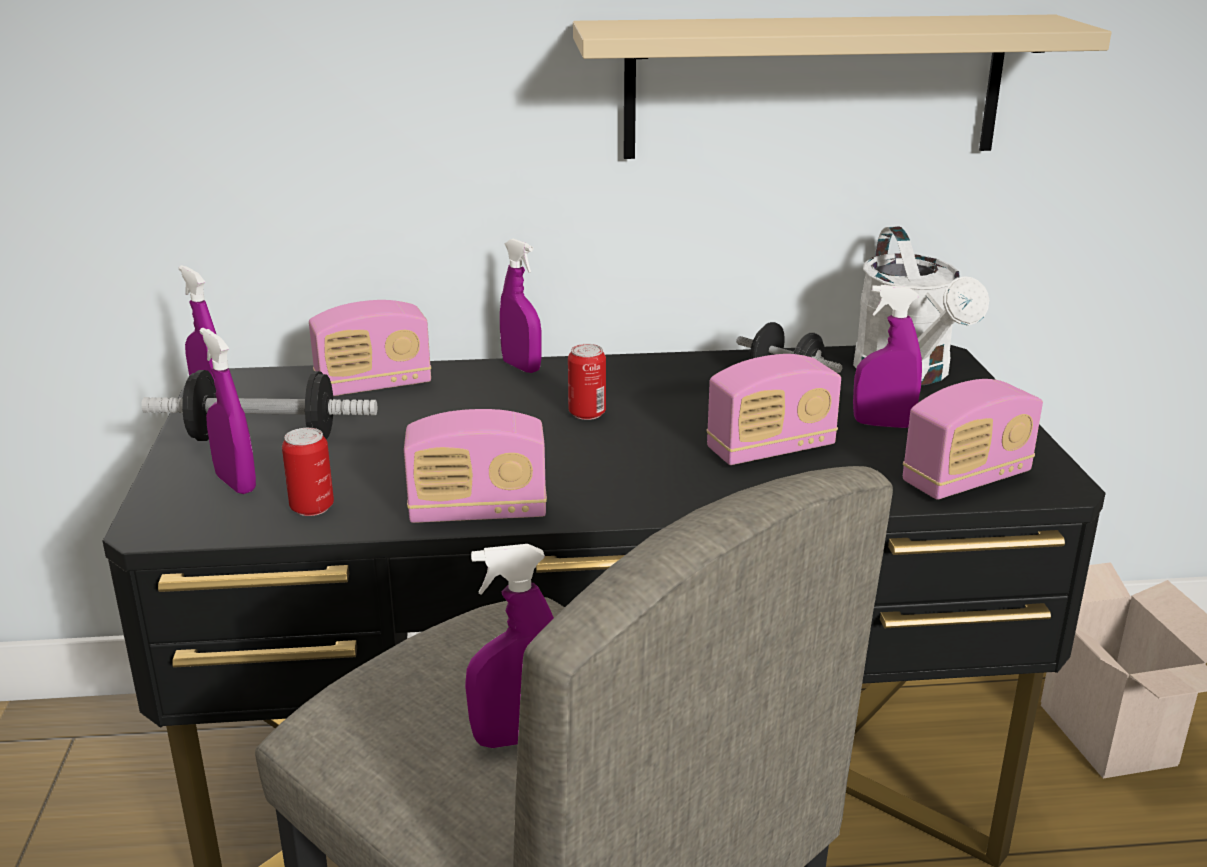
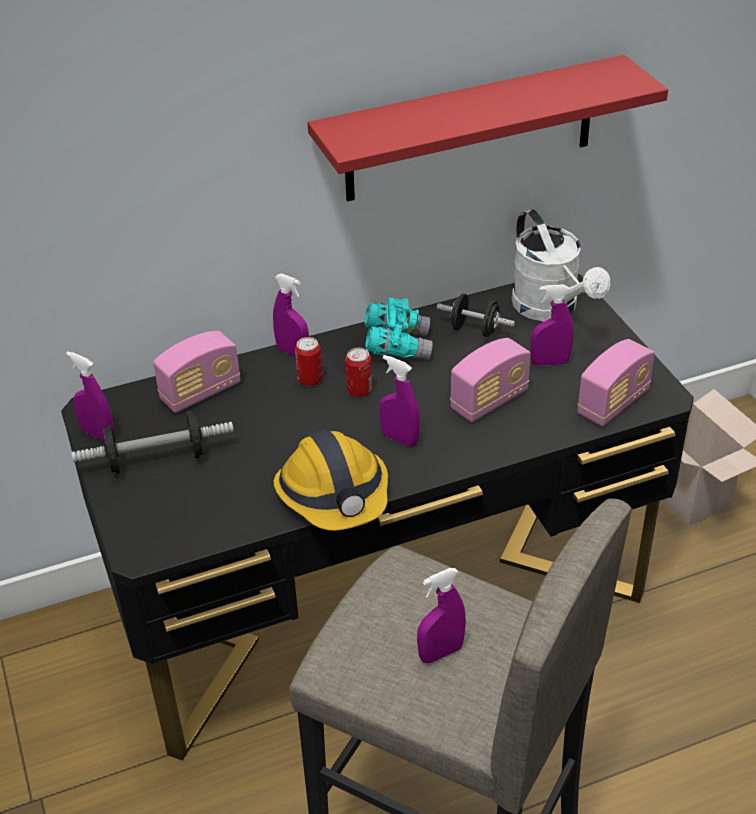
camera: 15 degrees left, 15 degrees up
(236, 483) = (165, 504): purple spray bottle -> purple spray bottle (399, 439)
(312, 507) = (228, 514): can -> can (310, 380)
(478, 512) = (334, 495): radio -> hard hat
(667, 380) = (397, 346): none -> turquoise binoculars
(813, 87) = (470, 130): beige shelf -> red shelf

